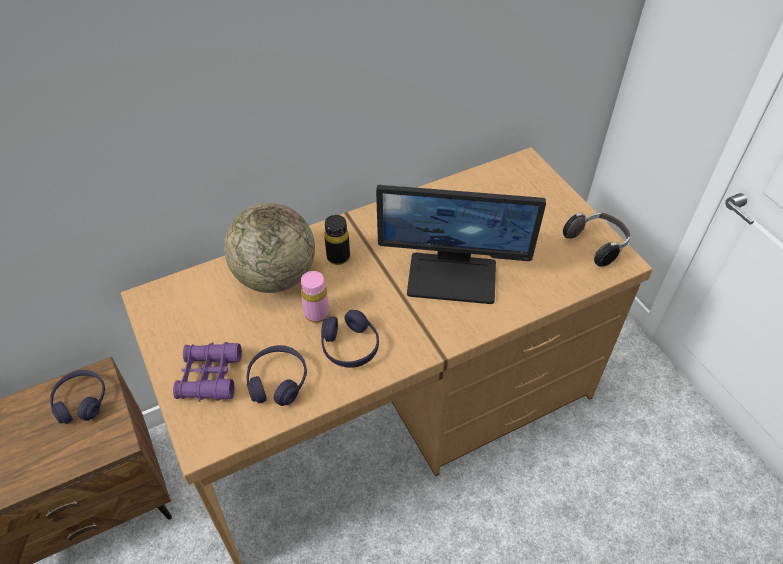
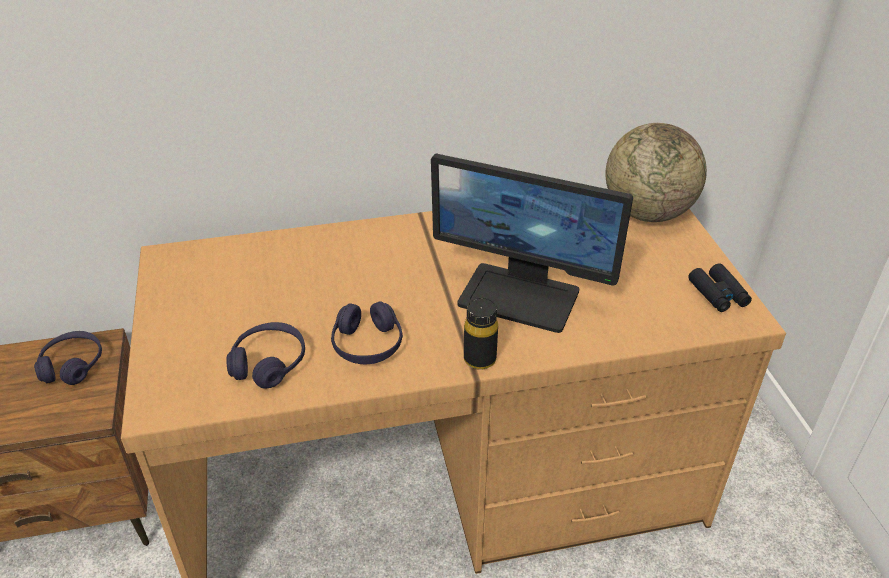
camera: 15 degrees right, 10 degrees down
(209, 376) = (195, 344): purple binoculars -> none
(275, 276) = (312, 260): globe -> globe (647, 213)
(316, 314) = (343, 305): pink bottle -> none
(338, 257) = (392, 254): black bottle -> black bottle (479, 359)
(597, 245) = (718, 294): headphones -> black binoculars

